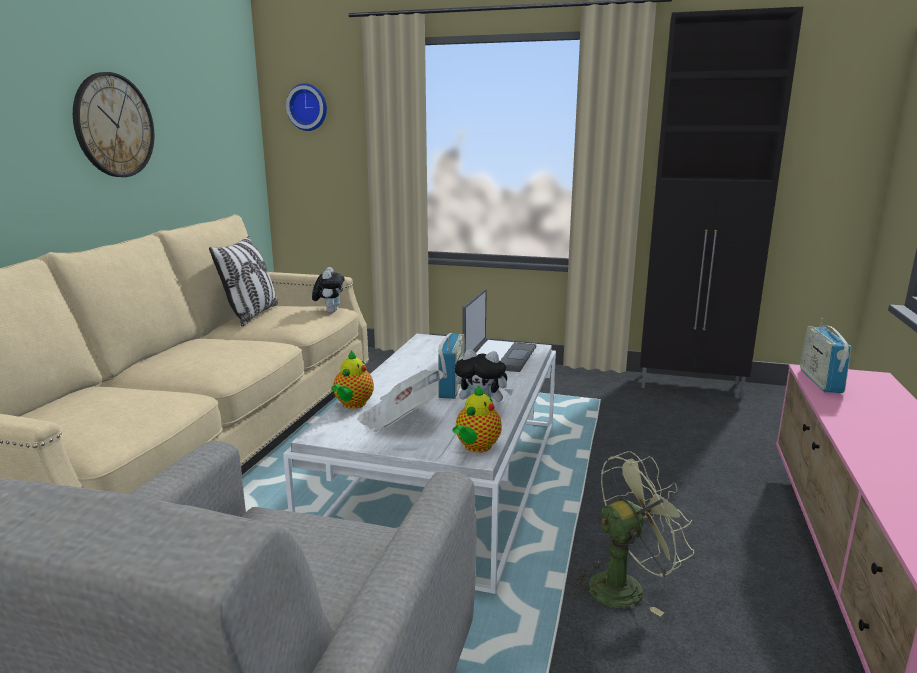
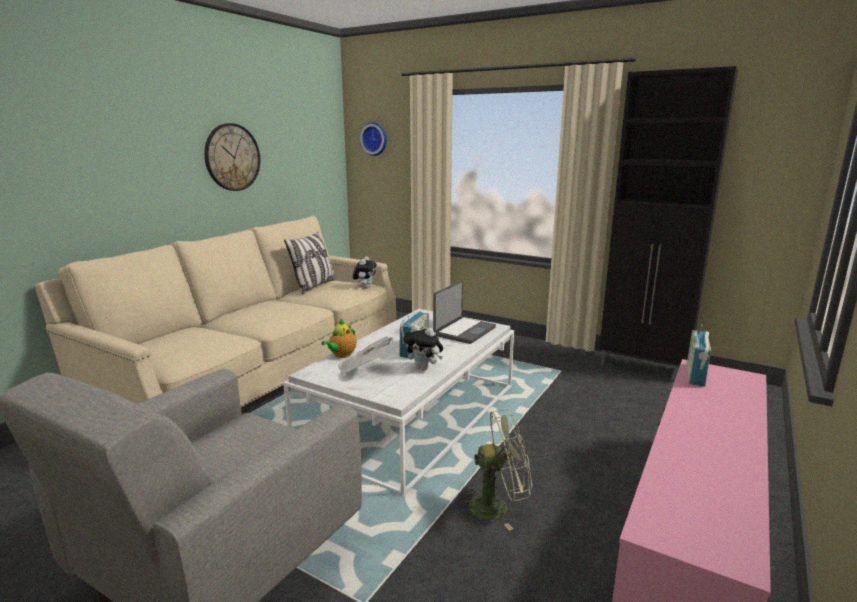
camera: 15 degrees right, 0 degrees up
(476, 447) = (401, 393): teapot -> none

